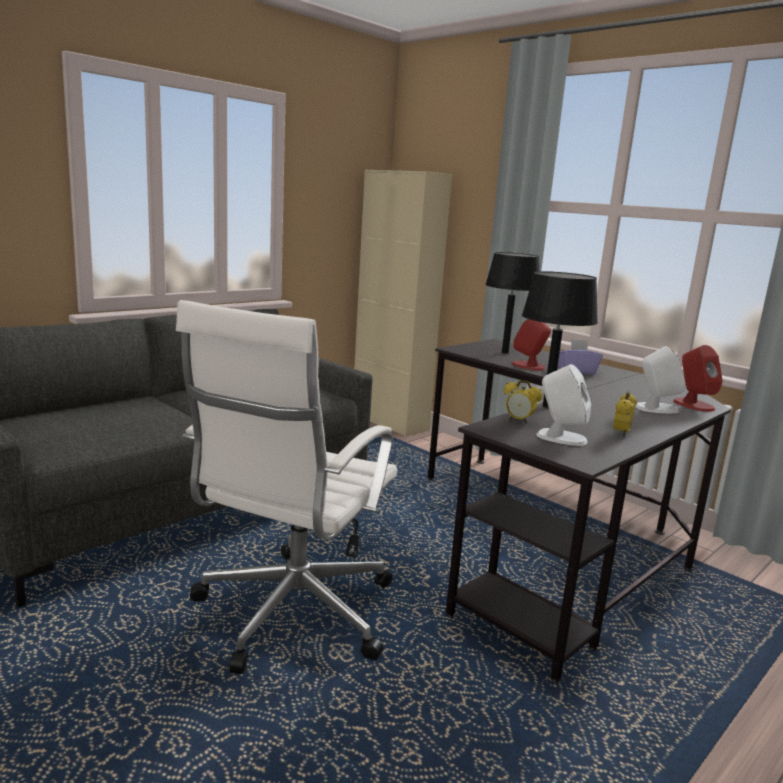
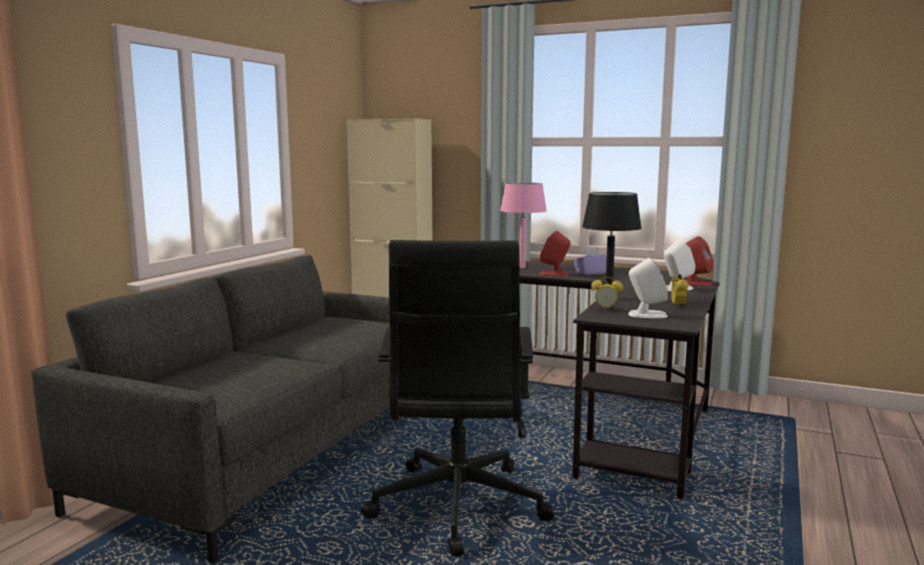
camera: 20 degrees left, 5 degrees down
(291, 614) = (457, 508): white office chair -> black office chair
(505, 352) = (522, 267): black table lamp -> pink table lamp

